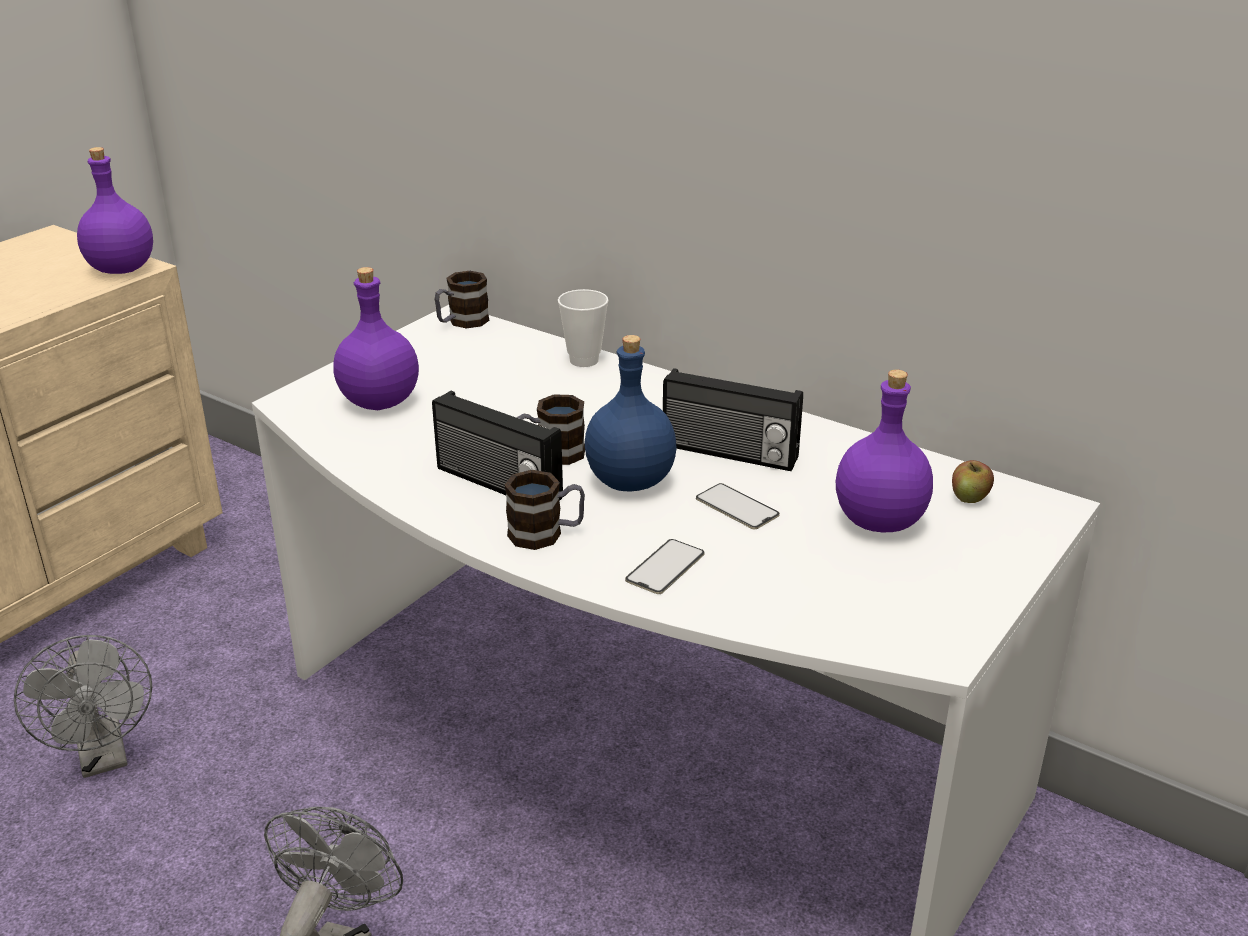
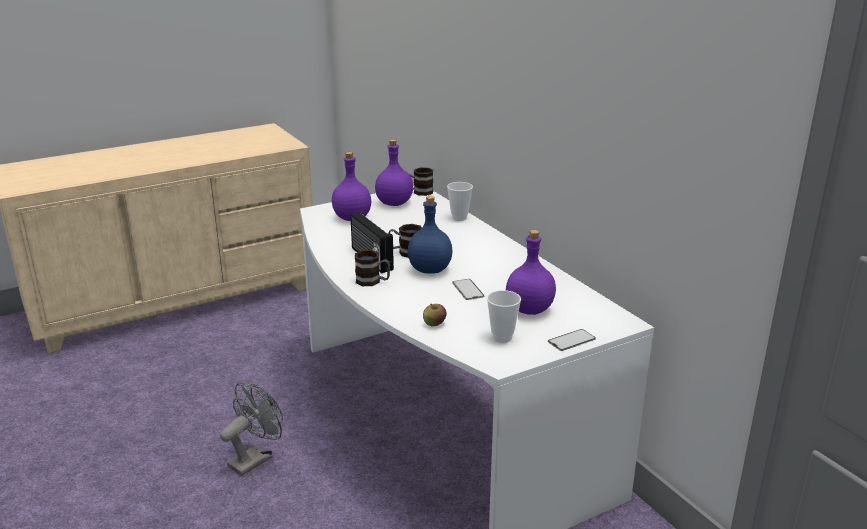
camera: 25 degrees right, 5 degrees down
(104, 758) = (213, 361): grey fan -> none
(120, 269) = (285, 145): purple bottle -> purple bottle (393, 203)
(665, 567) = (411, 305): phone -> phone (571, 340)
(728, 453) = (487, 268): radio -> none
(890, 593) = (502, 337): none -> cup
(969, 497) = (586, 310): apple -> apple (434, 323)

